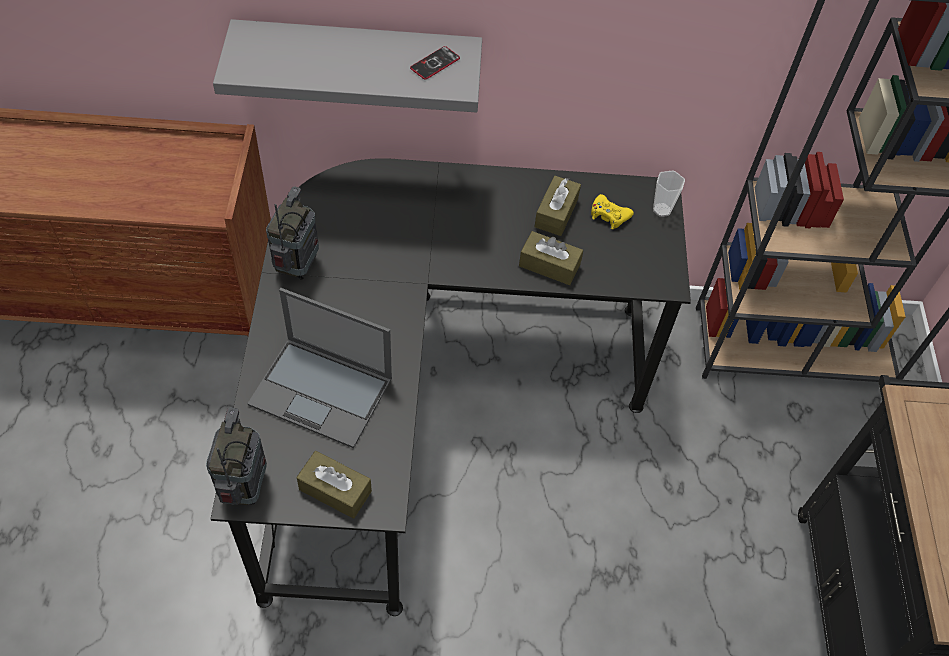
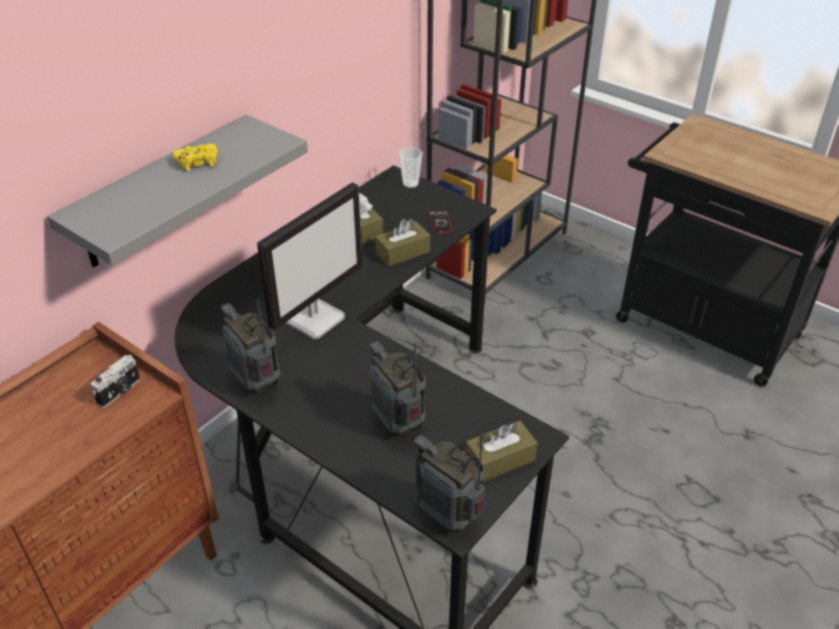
camera: 50 degrees left, 15 degrees down
(203, 189) = (120, 392): none -> camera
(322, 392) = (398, 424): laptop -> radio
(404, 256) = (315, 318): none -> monitor
(435, 63) = (244, 142): phone -> phone (440, 223)
(609, 215) = (390, 207): yellow game controller -> yellow game controller (197, 162)

